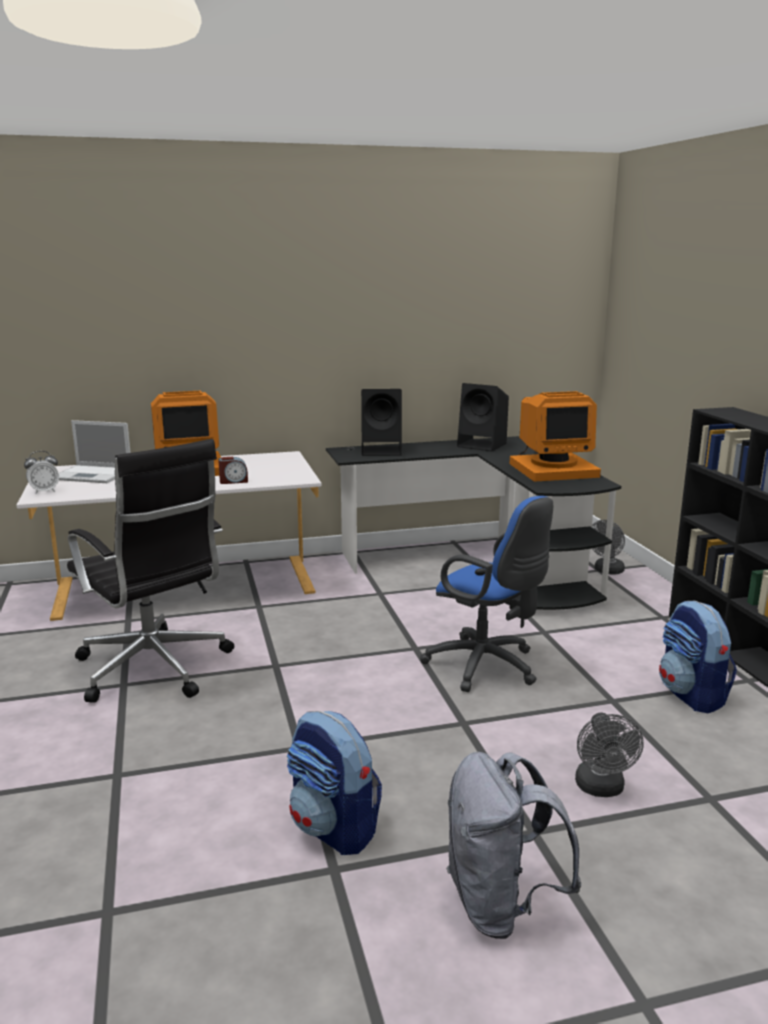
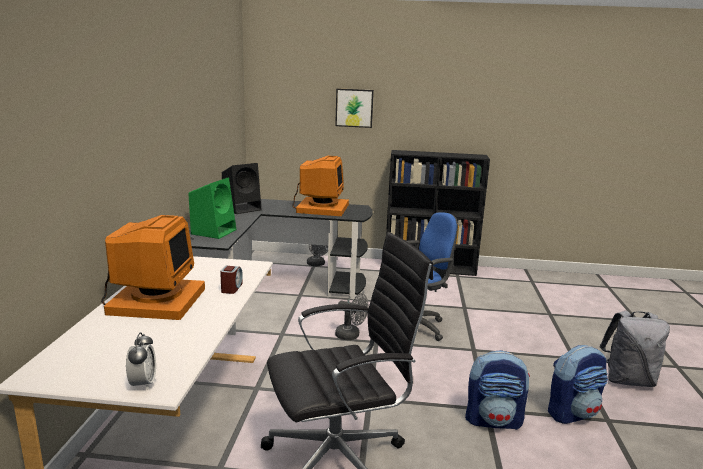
camera: 70 degrees left, 0 degrees up
(93, 475) = (107, 349): laptop -> none
(382, 451) = (214, 231): black speaker -> green speaker
(601, 789) = (541, 333): grey fan -> grey fan (351, 335)
(692, 695) = (466, 290): backpack -> backpack (493, 420)
(704, 325) = (354, 108): none -> picture

